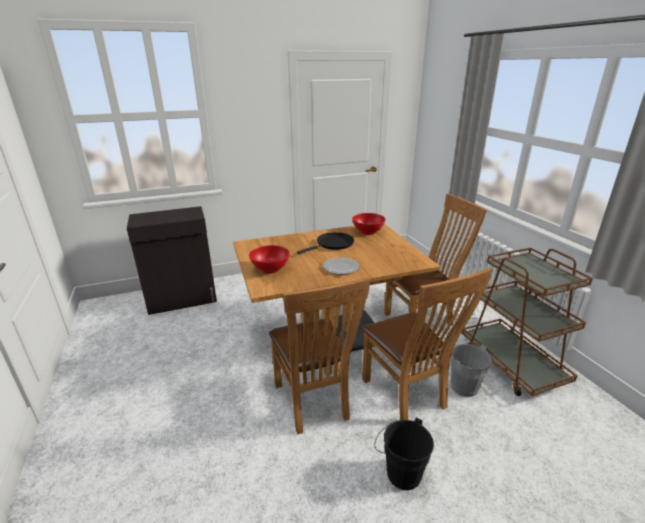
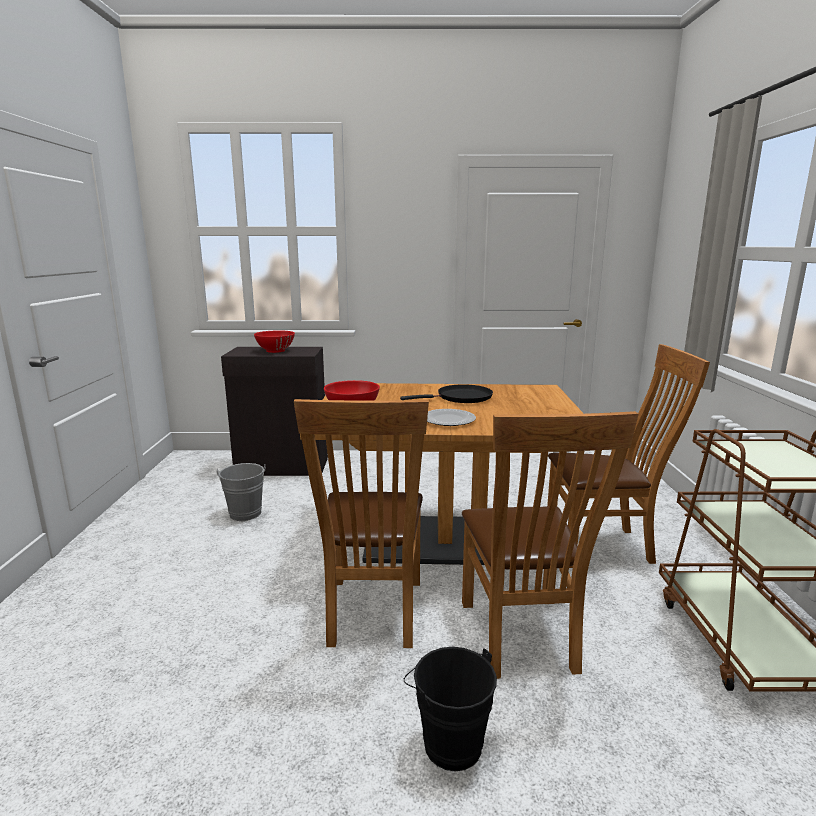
camera: 20 degrees right, 10 degrees down
(368, 232) = (524, 391): red bowl -> red bowl (275, 351)
(461, 385) = (626, 648): grey bucket -> grey bucket (245, 512)

